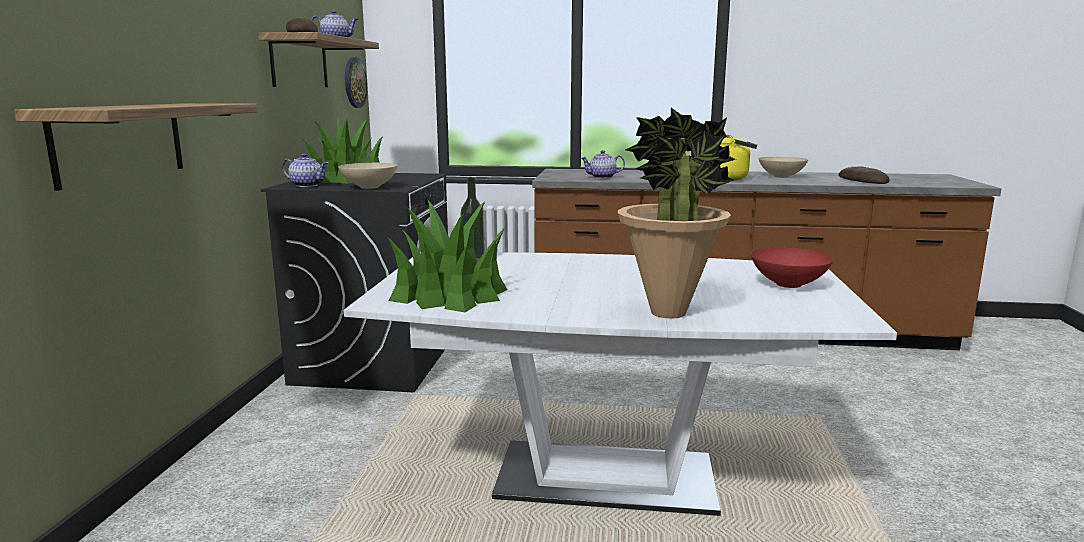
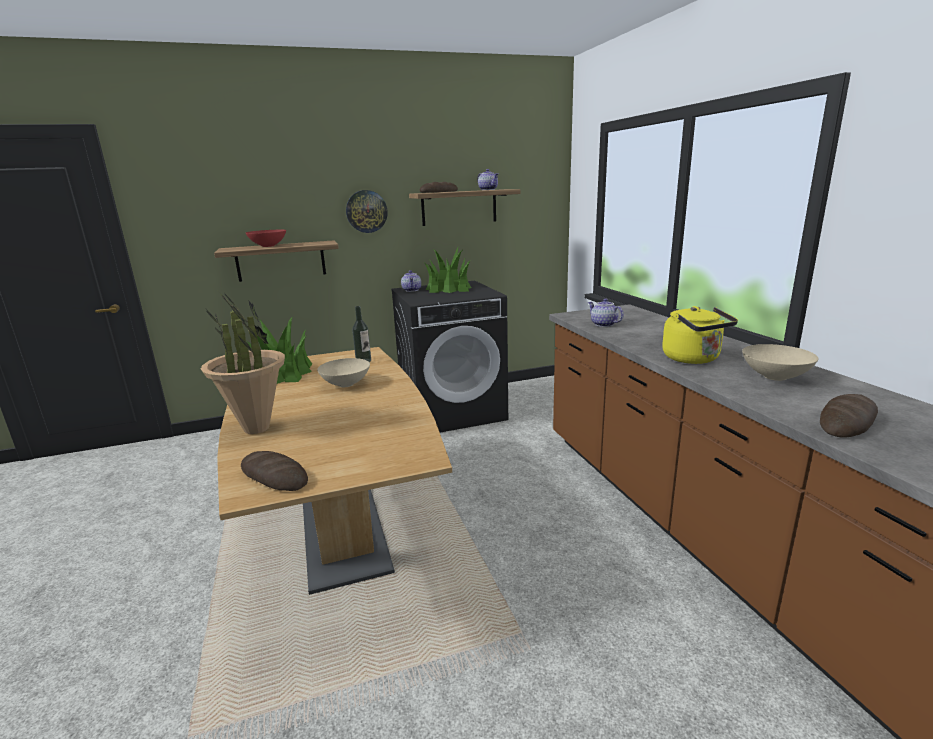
camera: 65 degrees right, 5 degrees up
(354, 82) = (542, 215): wall clock -> wall clock (366, 211)
(370, 187) = (419, 298): beige bowl -> beige bowl (347, 384)
(606, 478) = (343, 533): white dining table -> brown dining table
(788, 284) = (356, 458): red bowl -> red bowl (269, 246)
(816, 310) = (274, 476): none -> bread

